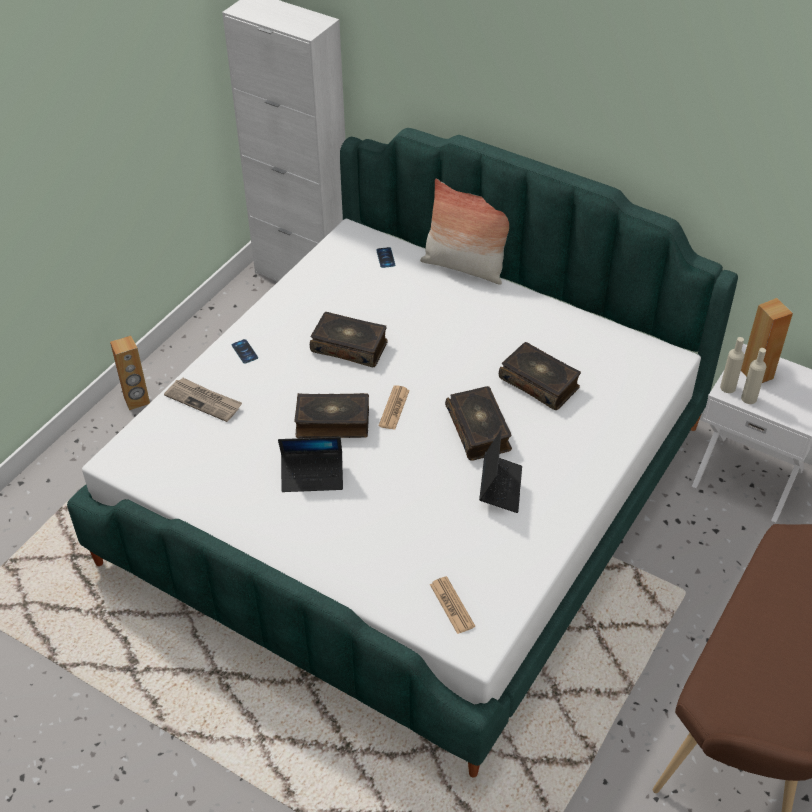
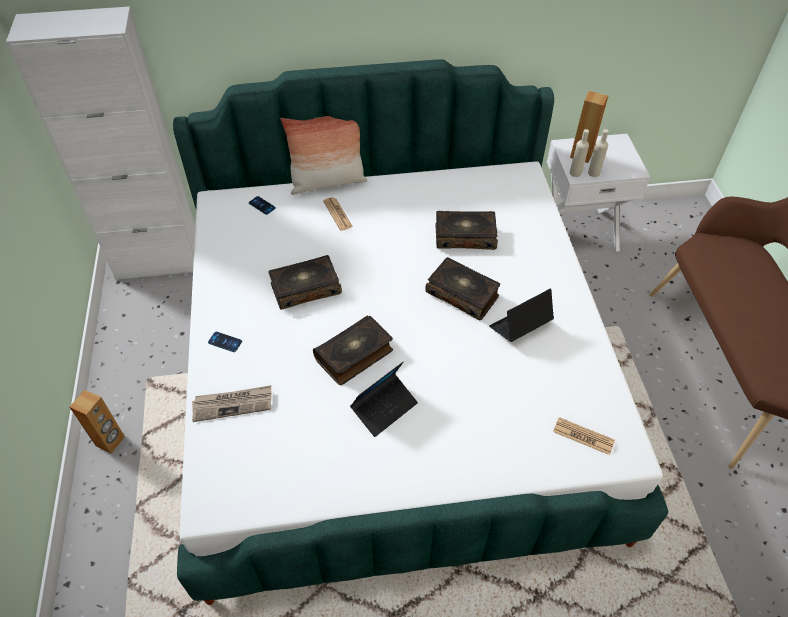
camera: 40 degrees left, 5 degrees up
(394, 408) = (388, 315): newspaper -> newspaper (337, 214)
(500, 487) = (520, 326): laptop -> laptop turned 90 degrees counterclockwise

